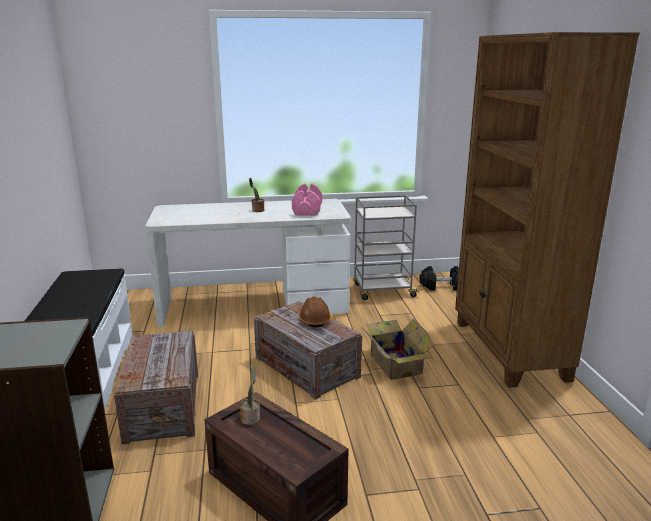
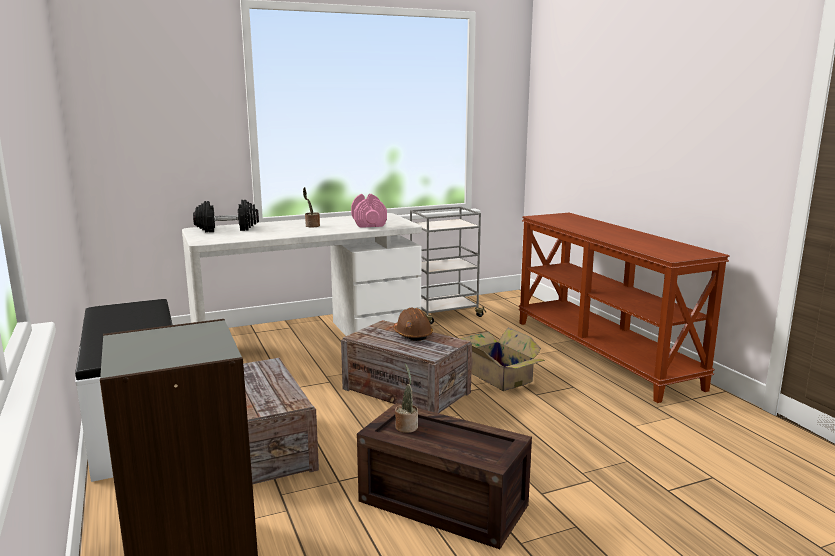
camera: 15 degrees left, 5 degrees down
(442, 286) = (504, 305): black dumbbell -> black dumbbell (227, 229)
(508, 350) = (603, 353): brown bookcase -> brown console table

